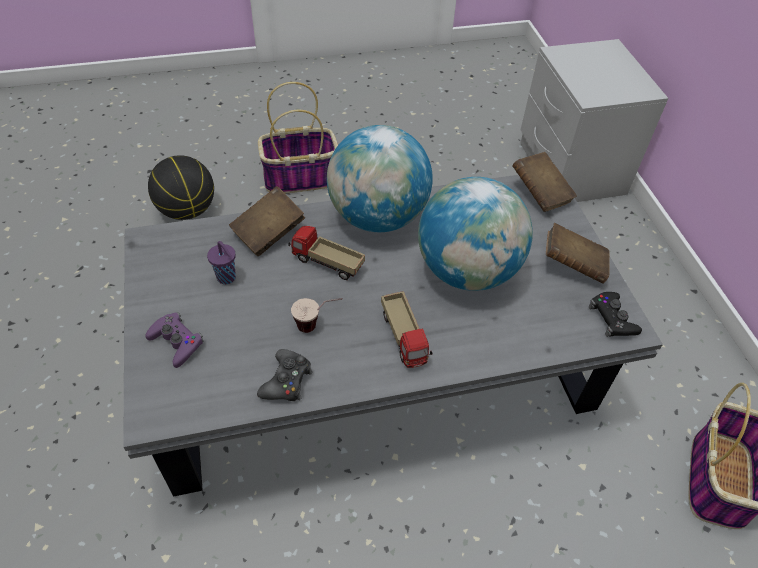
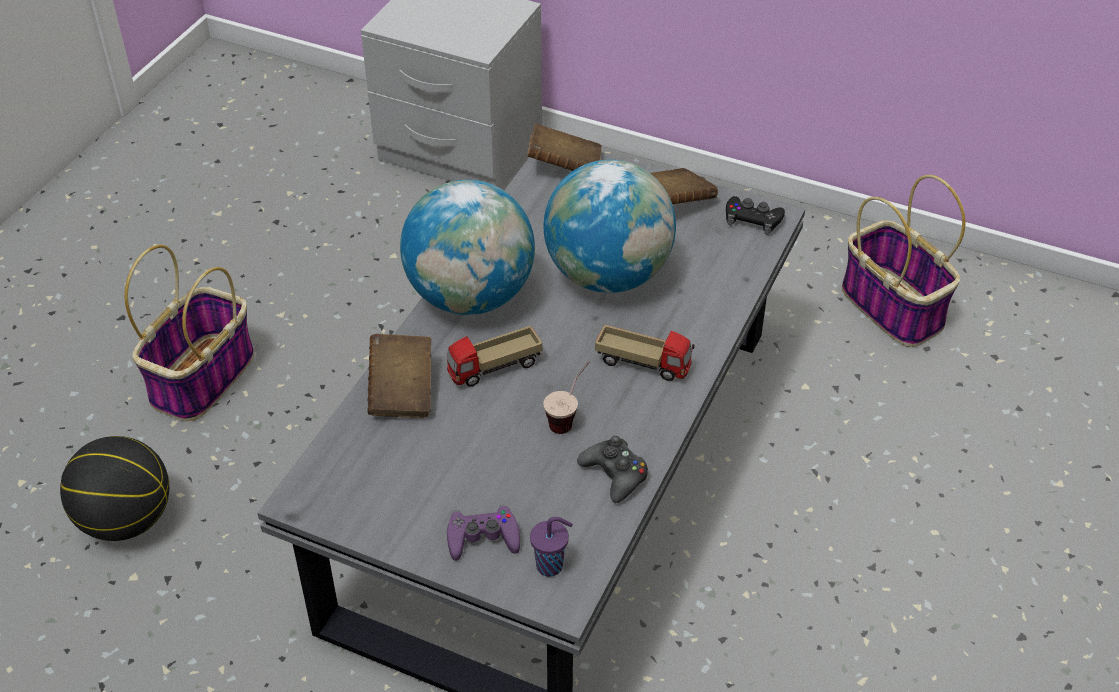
camera: 50 degrees left, 5 degrees down
(227, 278) = (433, 457): purple cup -> purple cup (551, 566)

